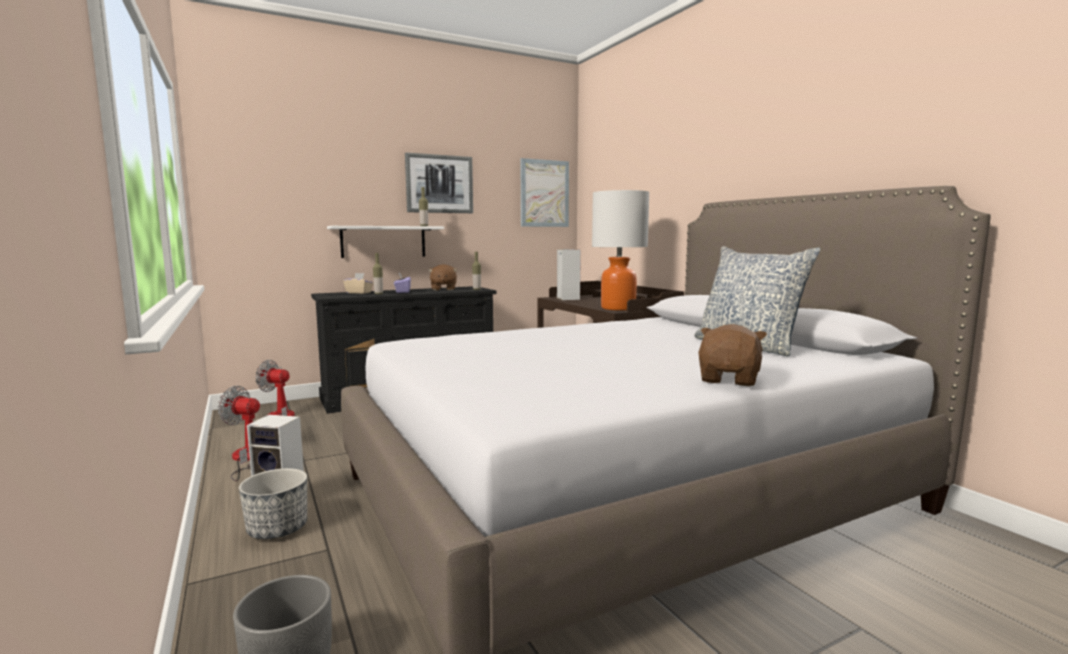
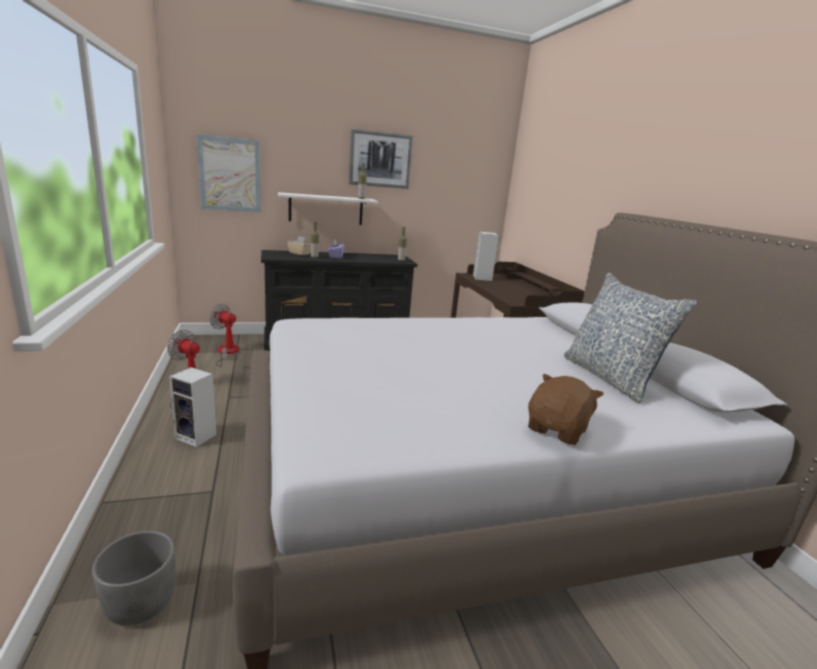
camera: 10 degrees right, 10 degrees up
(277, 529) = (184, 463): planter -> none
(443, 289) = (372, 256): brown plush toy -> none
(544, 193) = (479, 174): picture -> picture (230, 174)
(618, 308) = (519, 299): table lamp -> none

